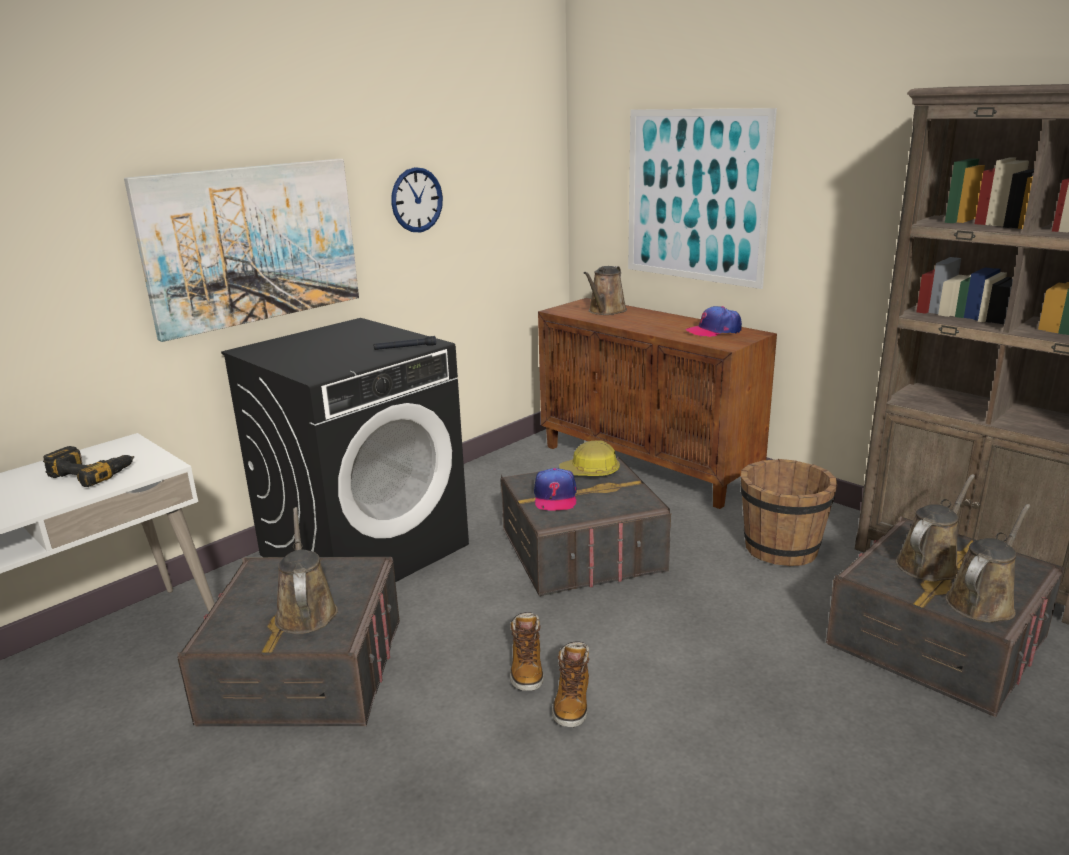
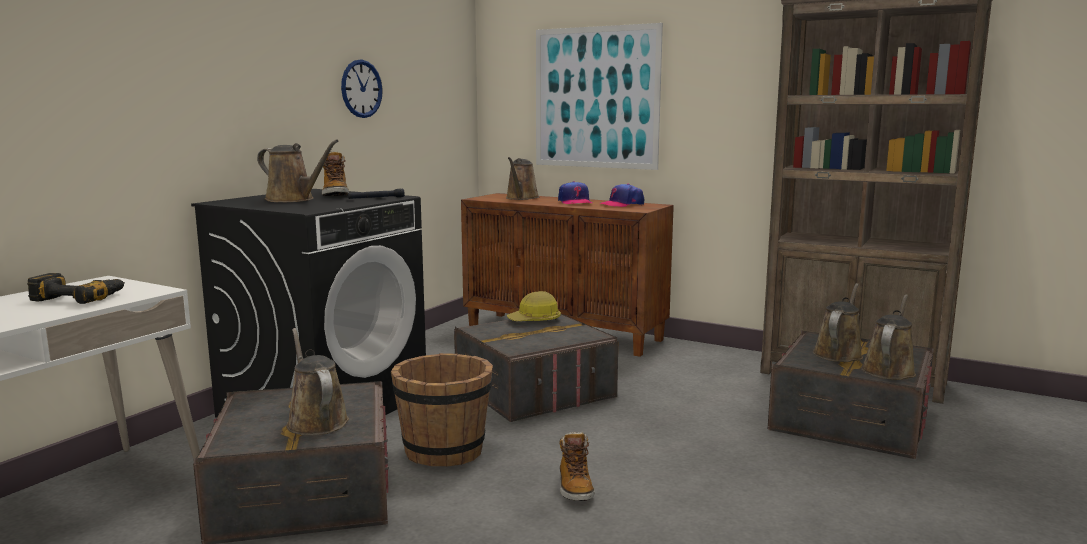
camera: 15 degrees left, 10 degrees down
(253, 244) = (224, 105): picture -> none
(321, 347) = (293, 199): none -> brown watering can
(526, 669) = (522, 470): boot -> boot (335, 195)
(555, 497) = (512, 336): cap -> cap (575, 202)
(781, 548) = (702, 376): brown bucket -> brown bucket (444, 450)

